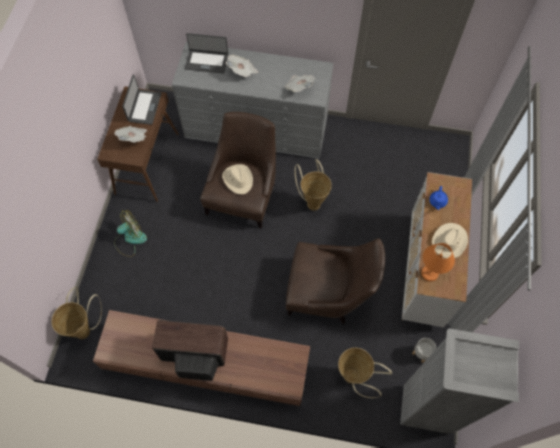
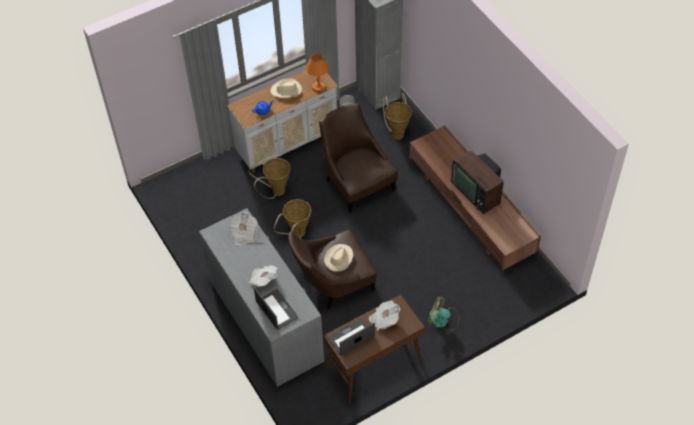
camera: 130 degrees left, 10 degrees down
(85, 328) = (527, 289): basket -> basket (275, 192)

